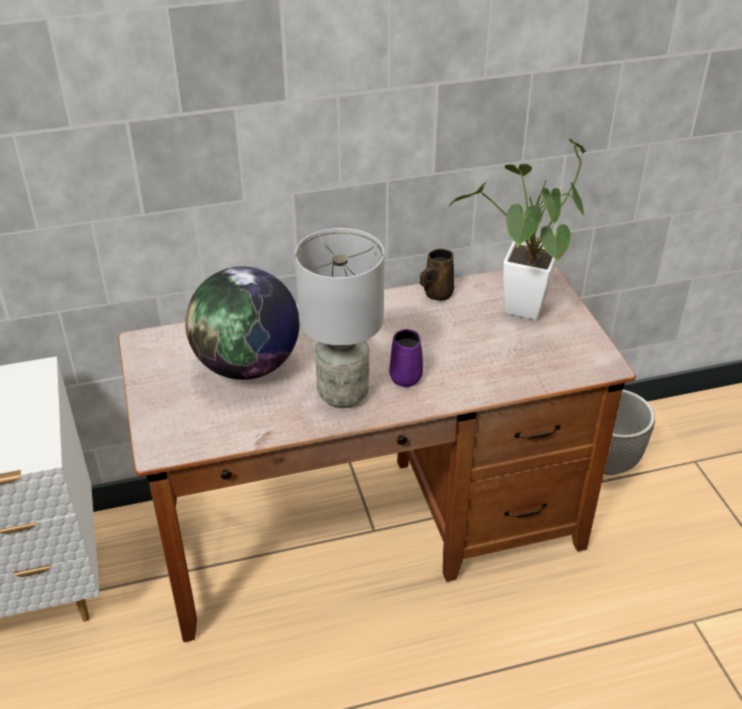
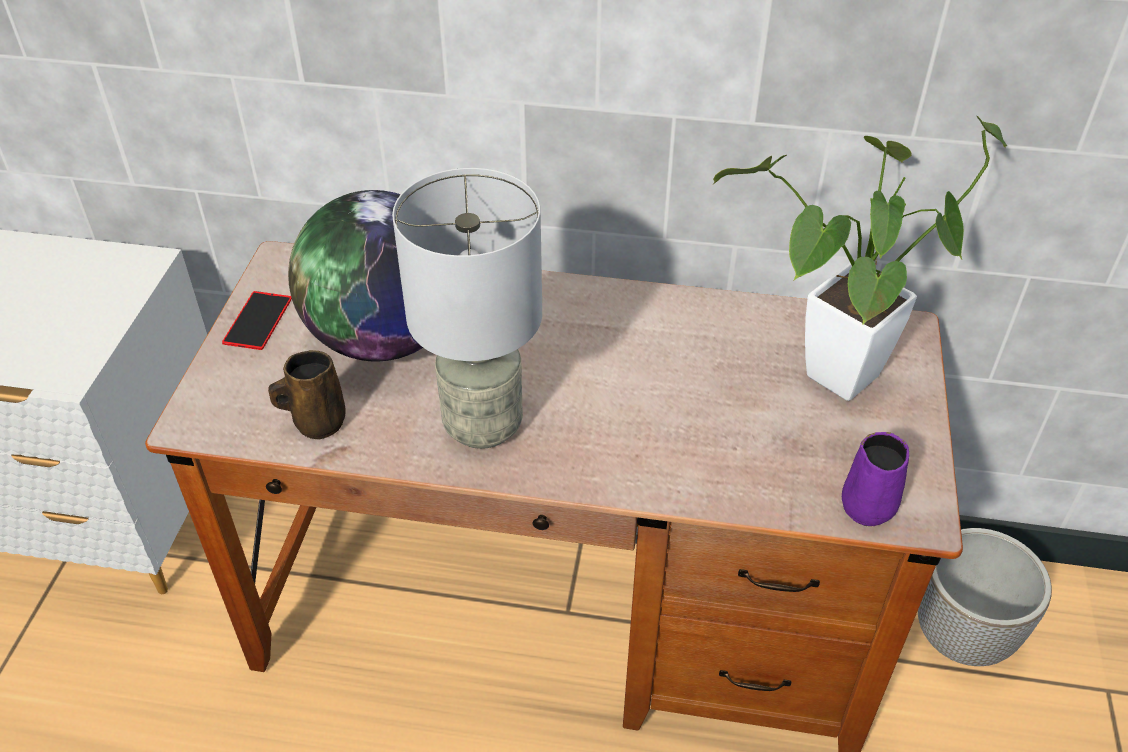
camera: 25 degrees right, 5 degrees up
(154, 380) = (257, 320): none -> phone
(406, 376) = (590, 427): purple mug -> purple mug (869, 505)
(437, 294) = (720, 312): brown mug -> brown mug (317, 422)

